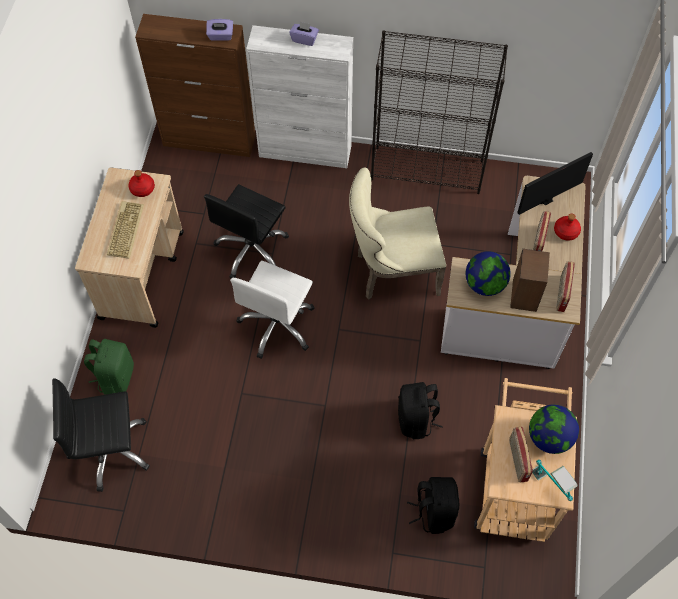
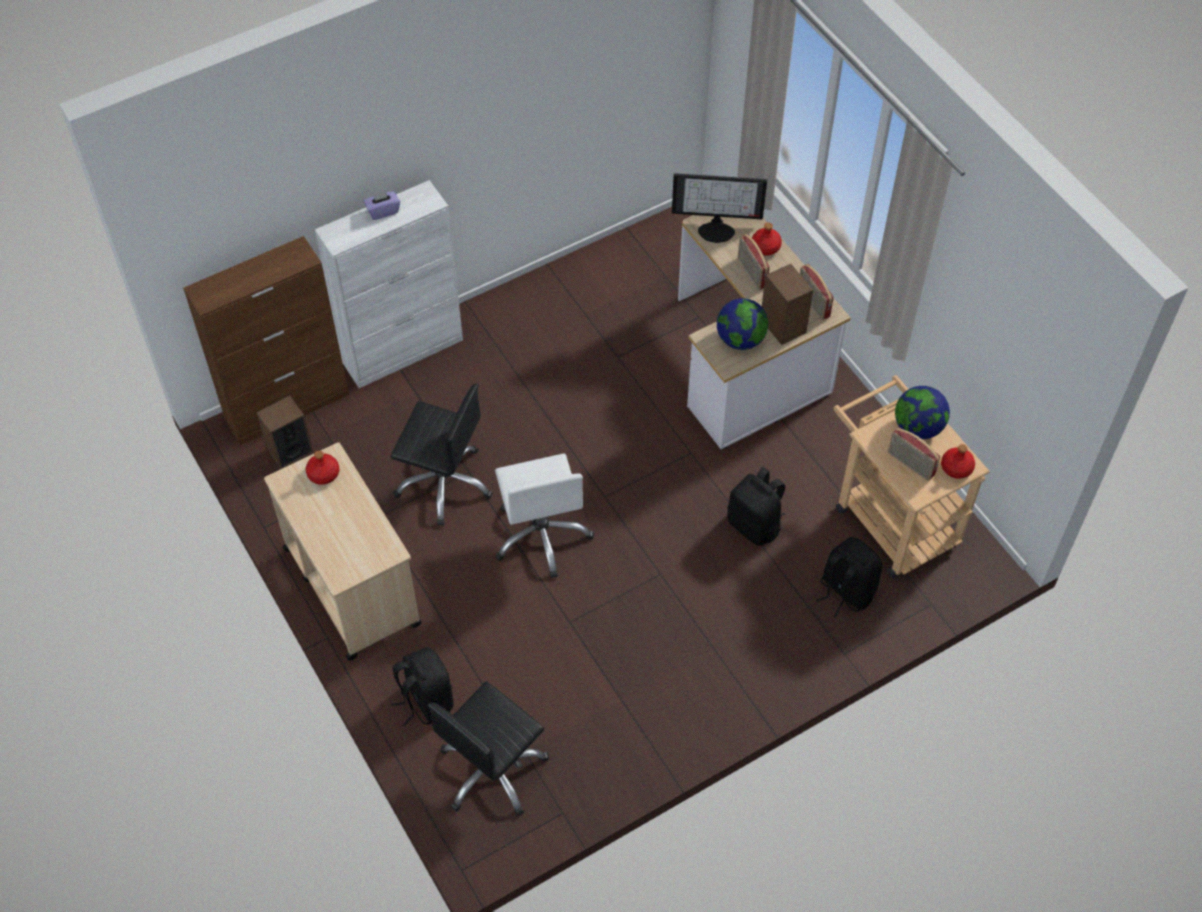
camera: 40 degrees left, 5 degrees down
(115, 377) = (425, 701): green backpack -> black backpack
(124, 229) = (346, 524): keyboard -> none
(185, 168) = (290, 451): none -> speaker
(220, 36) = (292, 259): purple tissue box -> none
(252, 250) = (444, 483): black office chair -> black office chair turned 60 degrees counterclockwise
(392, 272) = (604, 409): beige chair -> none
(427, 170) = (545, 290): black bookcase -> none
(543, 197) = (717, 229): monitor -> monitor turned 105 degrees counterclockwise
(549, 488) = (956, 467): table lamp -> red bottle

